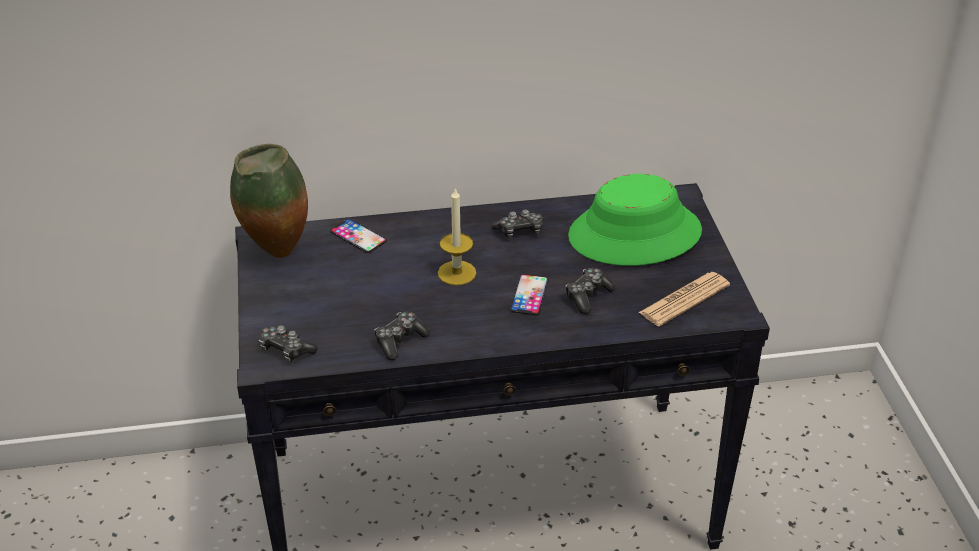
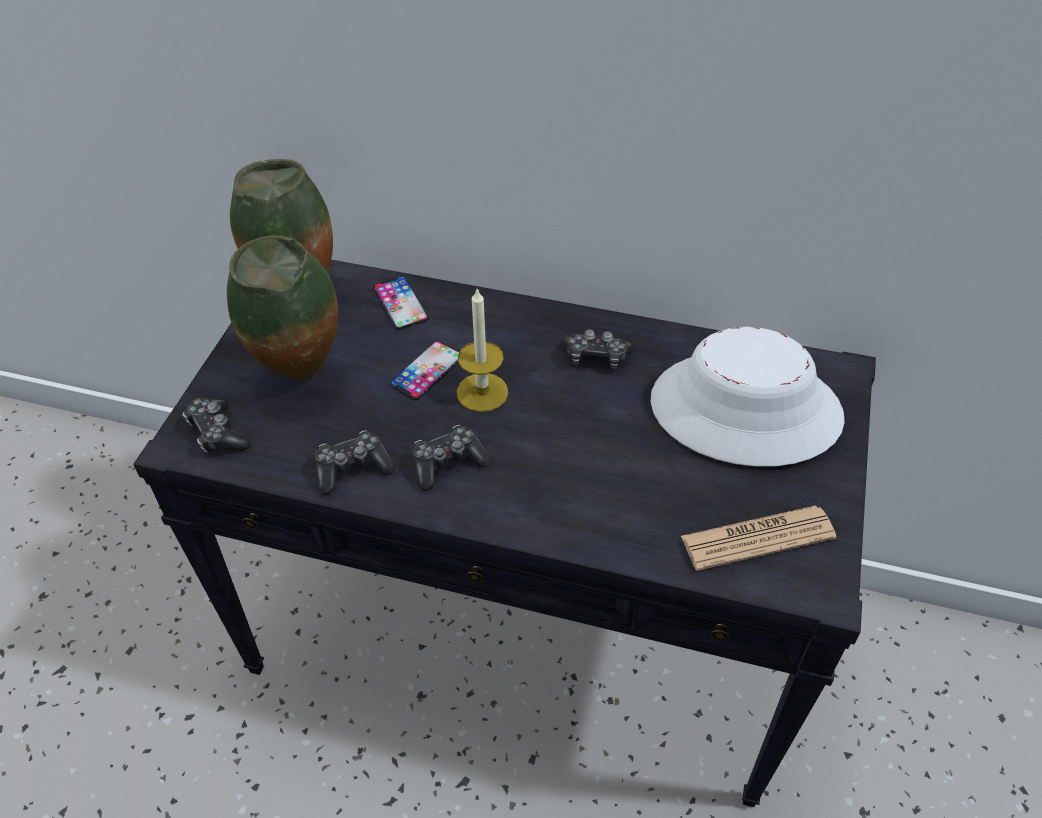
camera: 25 degrees right, 10 degrees up
(320, 299) = (302, 375): none -> vase
(529, 295) = (551, 456): phone -> phone (427, 371)
(588, 296) = (627, 485): game controller -> game controller (447, 463)
(634, 235) = (744, 410): green hat -> white hat

